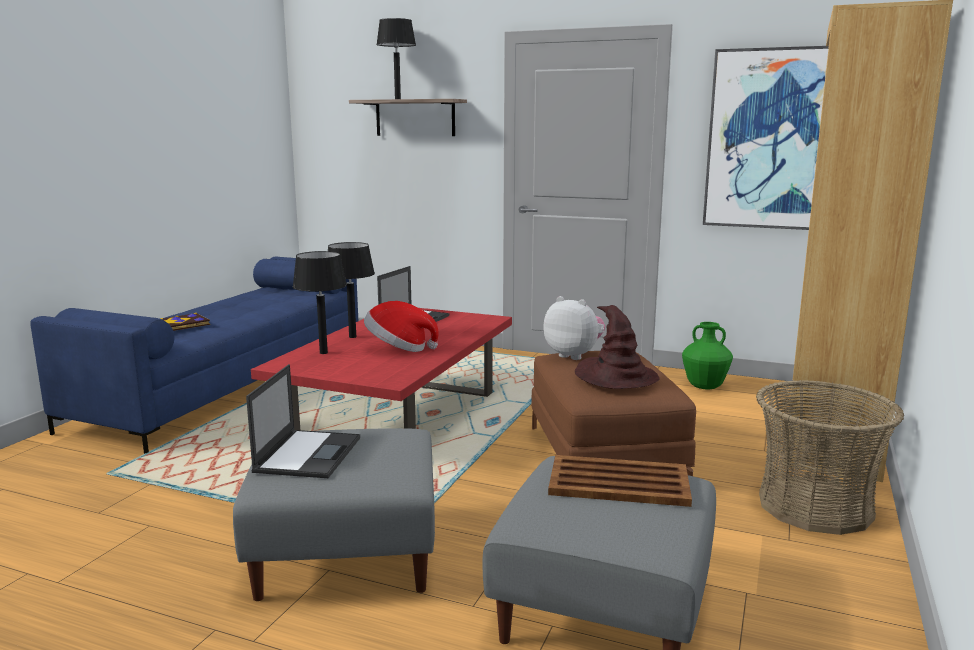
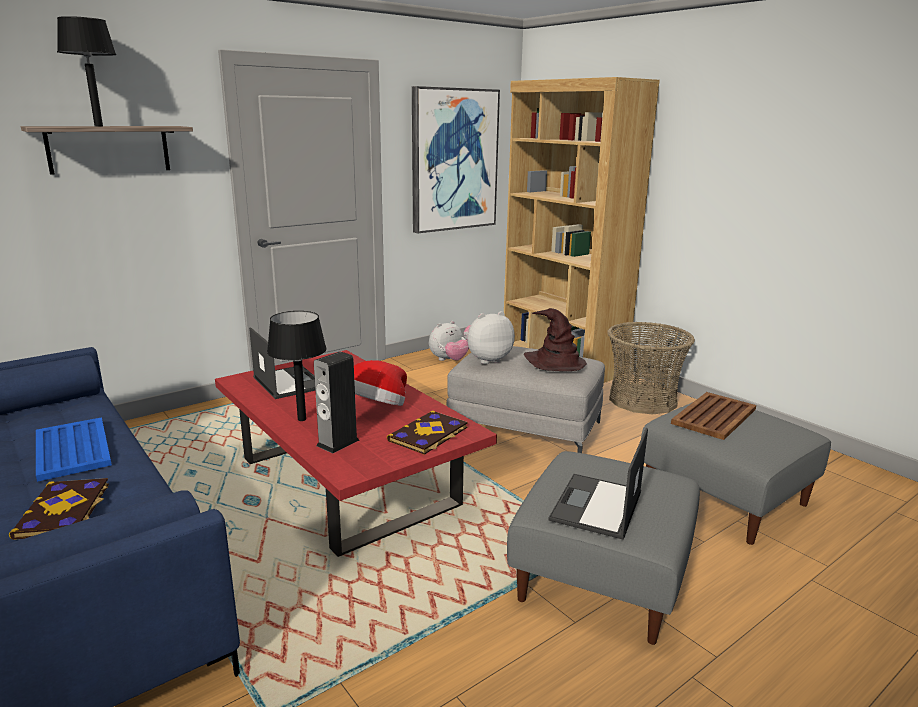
camera: 60 degrees left, 5 degrees up
(248, 308) = (73, 448): none -> blue tray
(308, 454) = (596, 507): laptop -> laptop turned 105 degrees counterclockwise
(323, 353) = (338, 443): black table lamp -> speaker
(370, 371) = (429, 434): none -> book
(605, 457) = (525, 428): brown ottoman -> grey ottoman
(705, 387) = (448, 360): green vase -> plush toy

